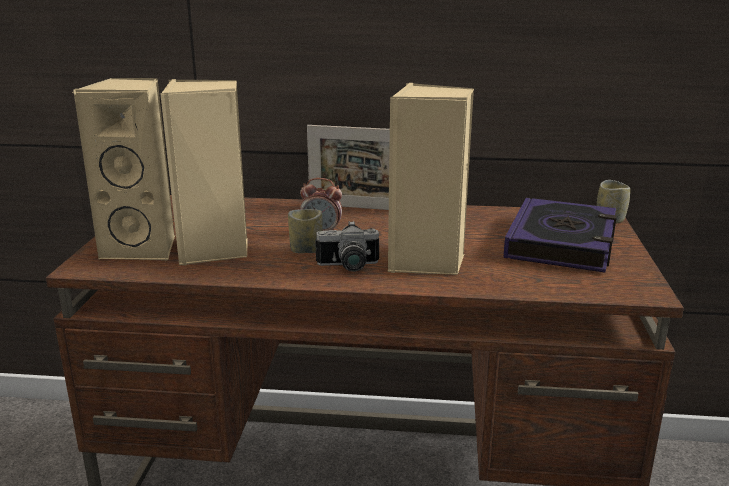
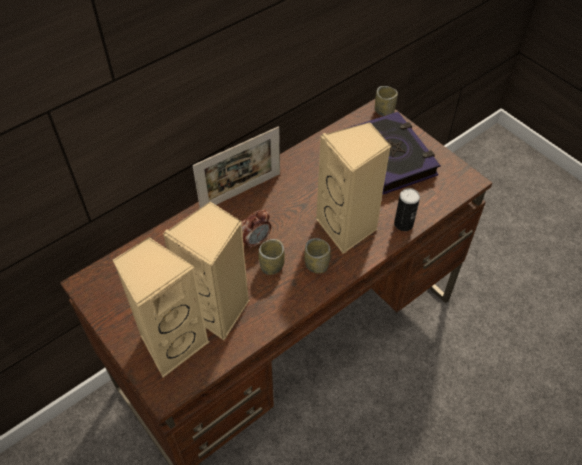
camera: 45 degrees left, 30 degrees up
(348, 267) = (316, 265): camera -> cup
(496, 284) = (403, 224): none -> can

